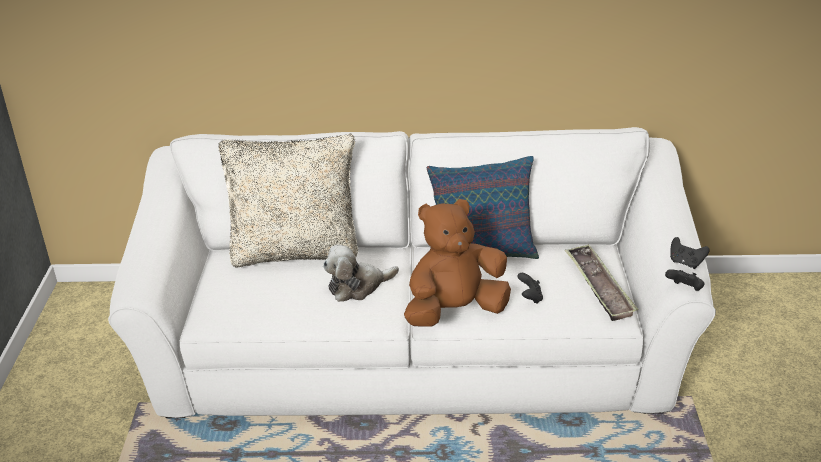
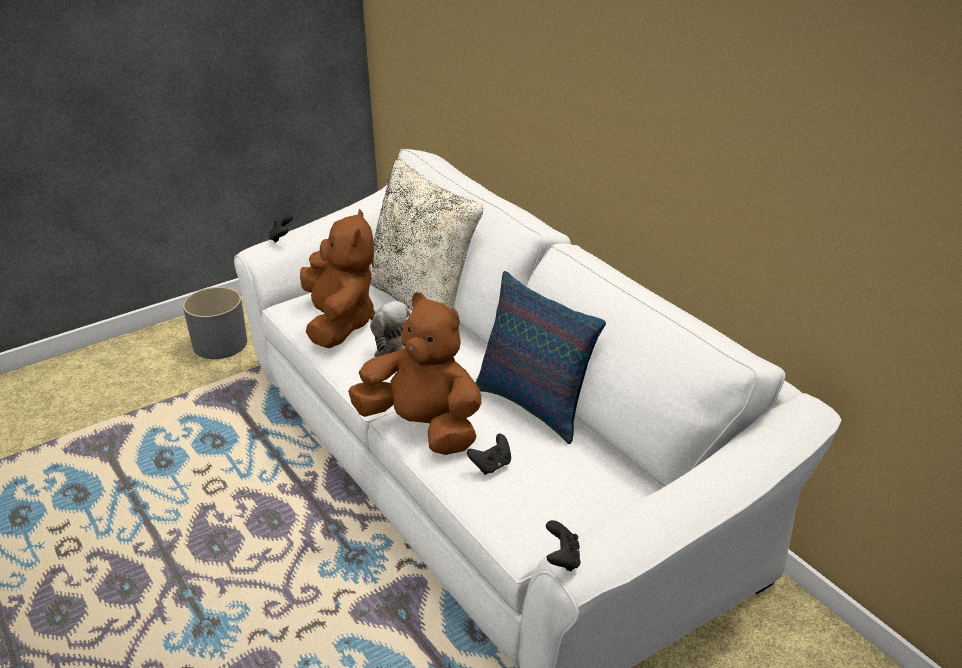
camera: 55 degrees right, 0 degrees up
(61, 434) = (220, 344): none -> grey planter
(269, 302) = (339, 323): none -> brown plush toy
(599, 286) = (562, 507): tray -> none
(686, 263) = (617, 540): black game controller -> black game controller (281, 238)

